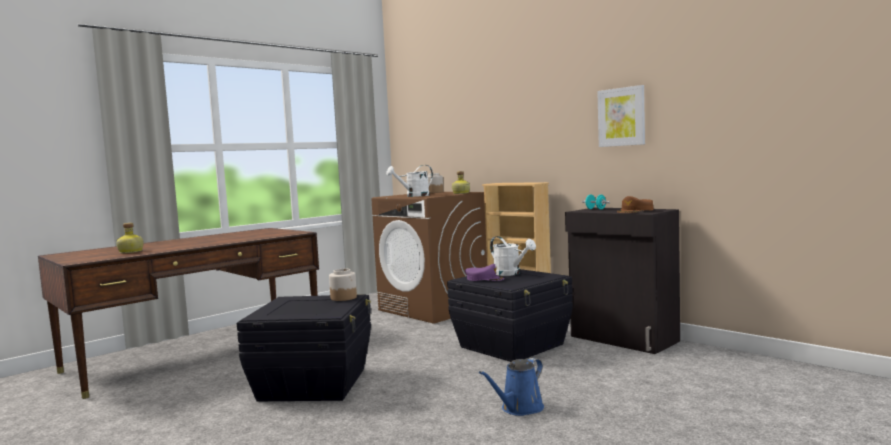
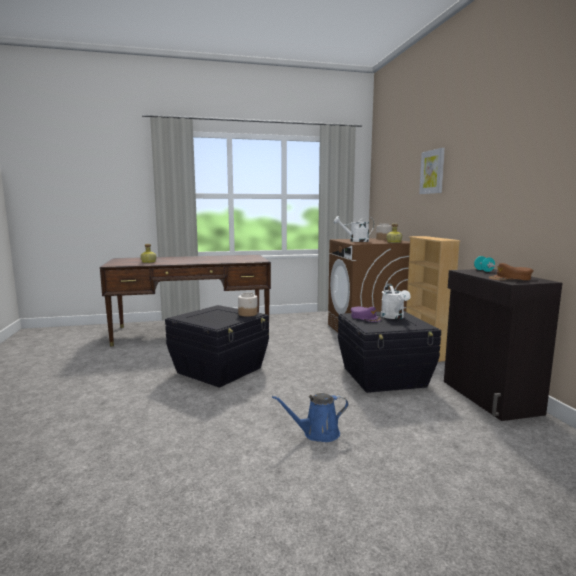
camera: 30 degrees right, 5 degrees up
(621, 117) = (525, 181): picture -> picture (432, 172)

